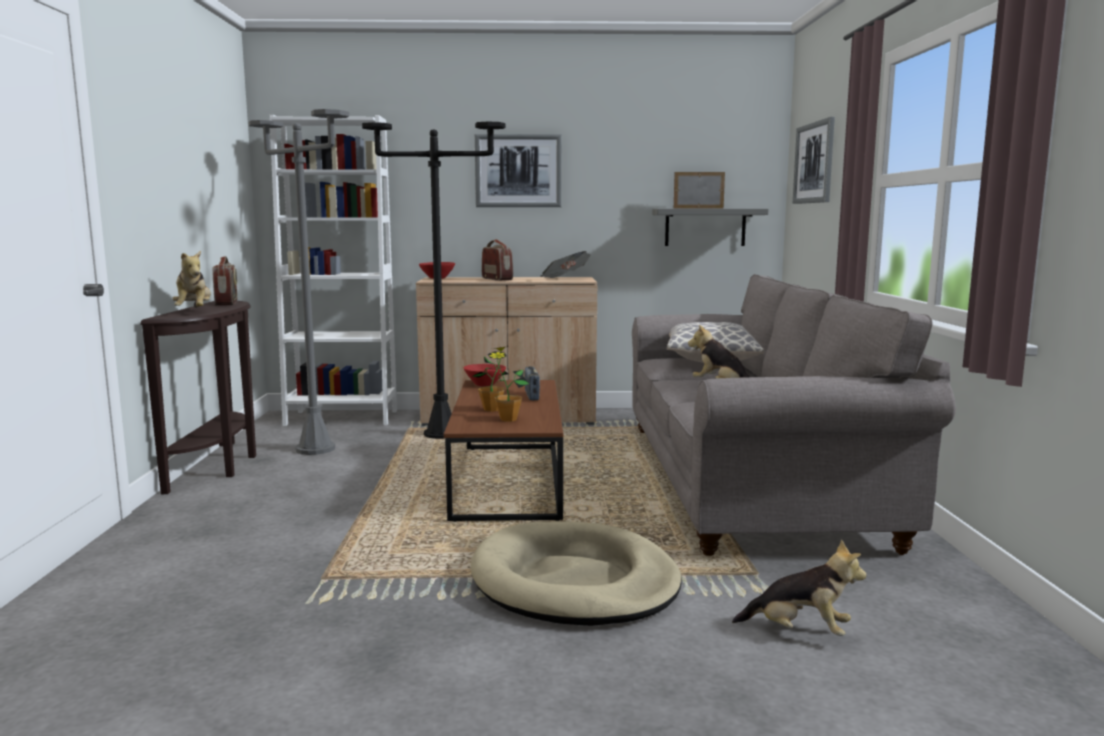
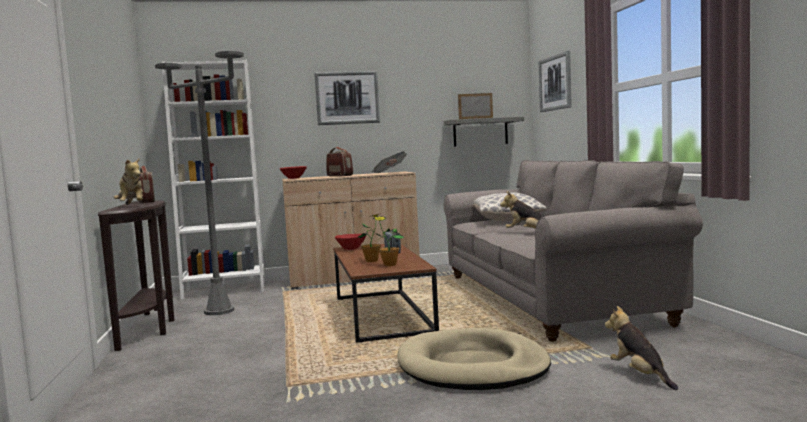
camera: 10 degrees left, 5 degrees down
(442, 434) = (311, 293): black floor lamp -> none
(799, 631) = (640, 375): plush toy -> plush toy turned 120 degrees counterclockwise

